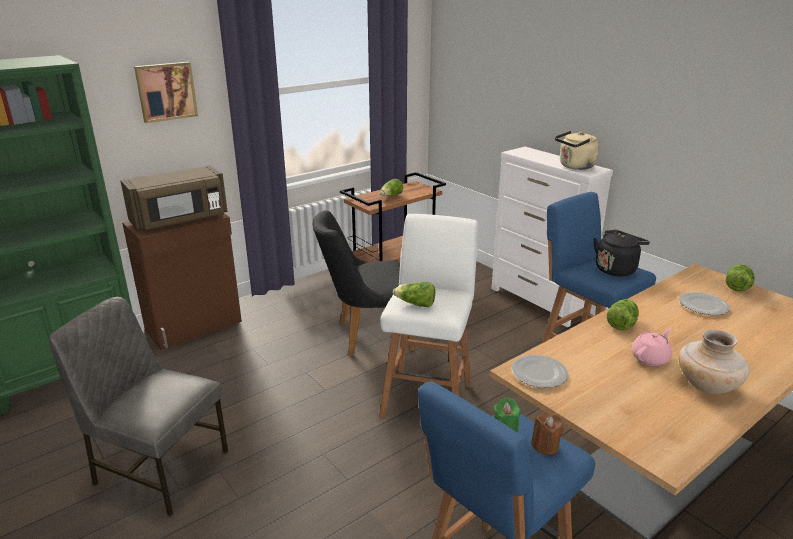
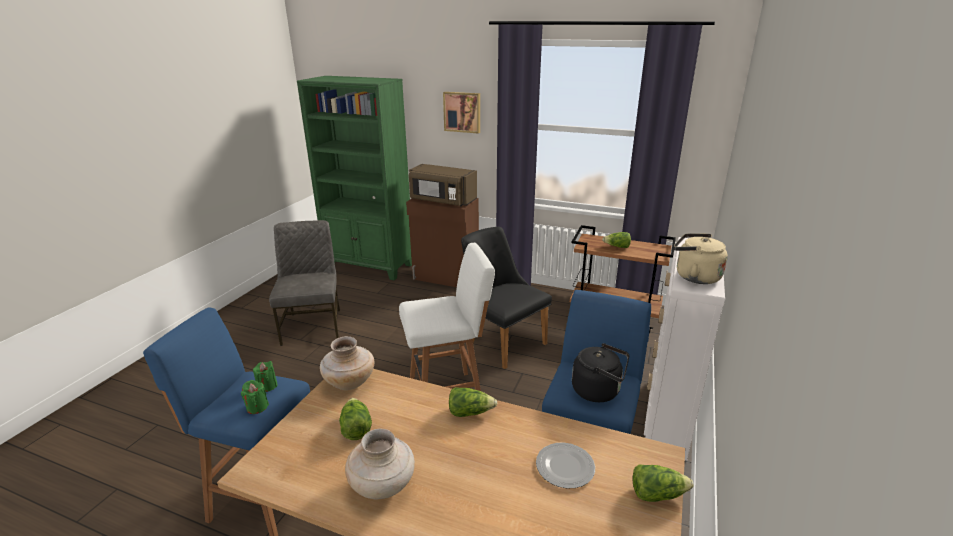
camera: 60 degrees right, 0 degrees up
(416, 304) = (420, 308): lettuce -> lettuce (355, 428)
(538, 373) = (349, 383): plate -> beige vase
(545, 446) = (257, 407): brown candle -> green candle
(650, 358) = (413, 440): pink teapot -> none

